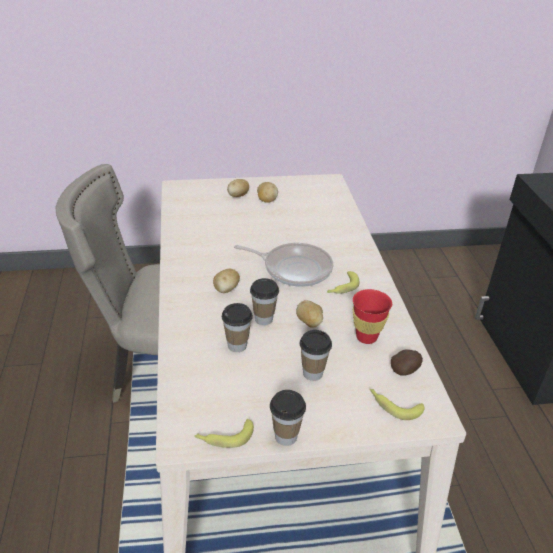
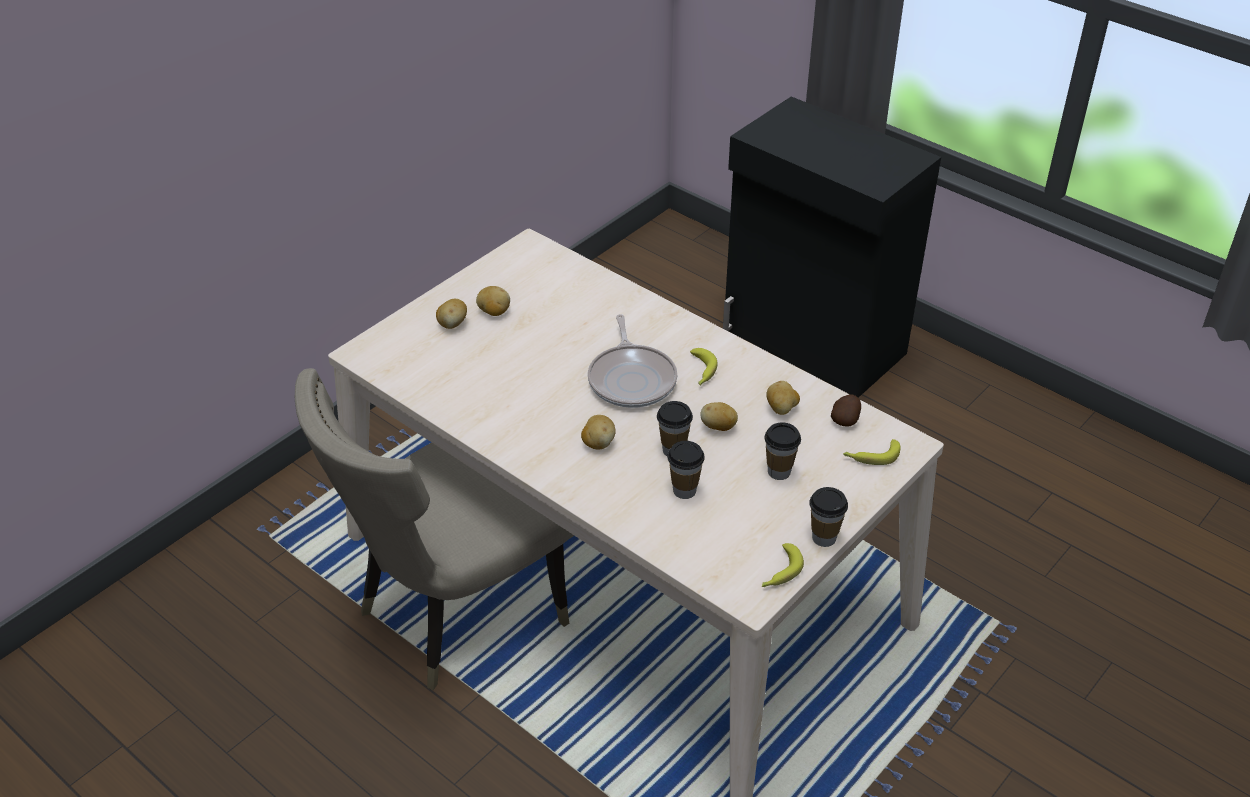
camera: 40 degrees left, 5 degrees up
(294, 268) = (632, 379): frying pan -> frying pan turned 105 degrees clockwise
(366, 337) = (781, 409): red cup -> potato

